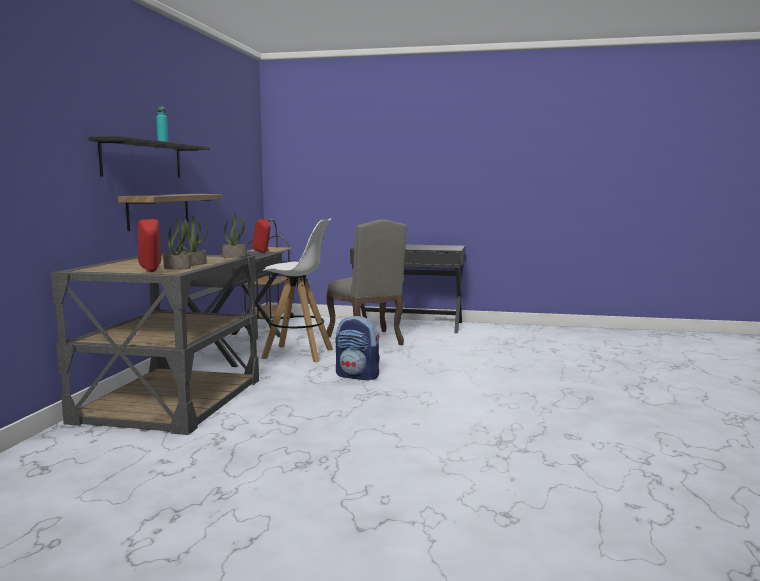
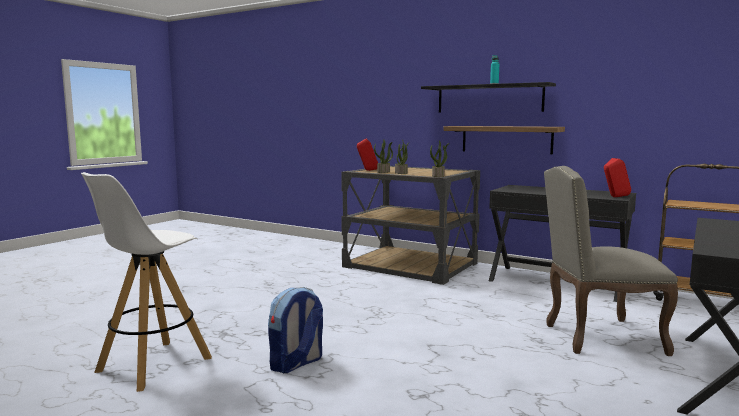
camera: 110 degrees right, 0 degrees up
(299, 354) = (531, 302): white stool -> white stool (153, 365)
(358, 376) = (436, 314): backpack -> backpack (296, 363)

